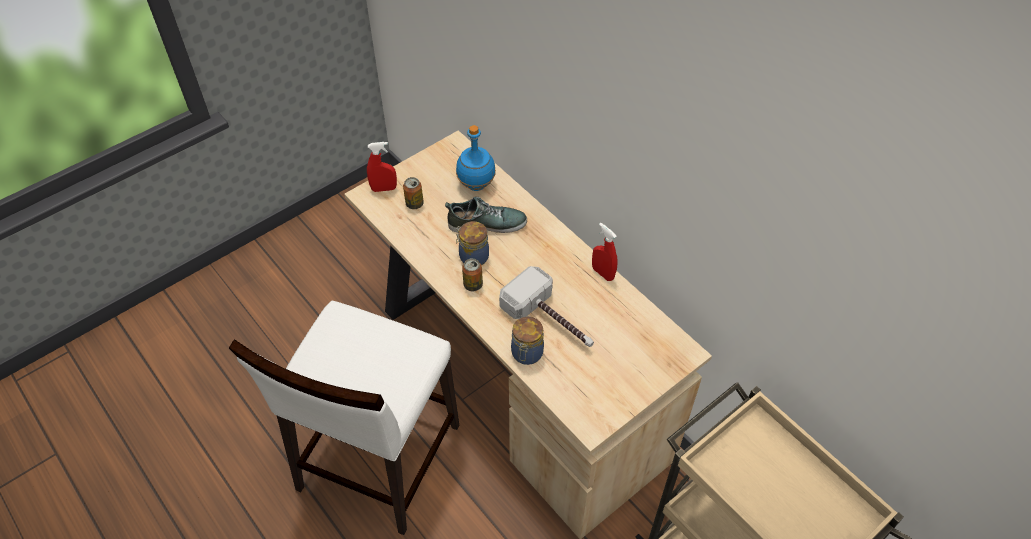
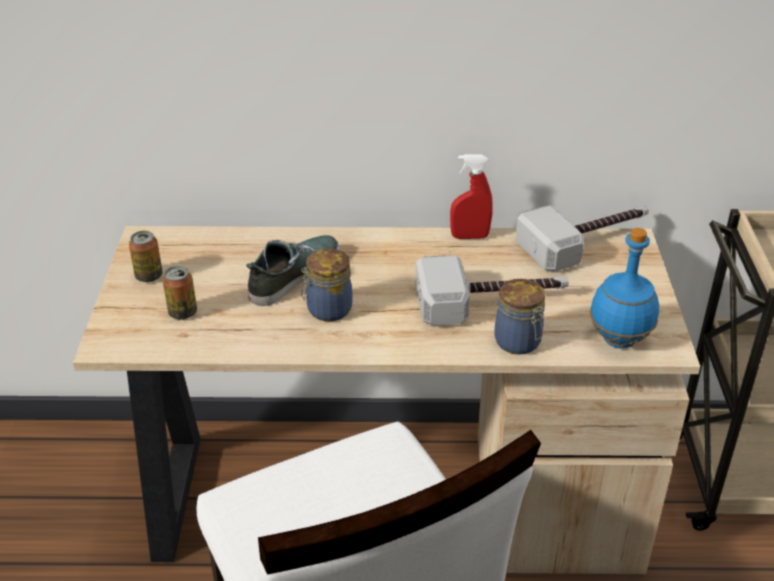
camera: 50 degrees left, 15 degrees down
(384, 188) = (120, 324): red spray bottle -> none
(473, 285) = (369, 331): can -> can (149, 276)
(476, 185) = (226, 254): blue bottle -> blue bottle (619, 340)
(660, 330) = (587, 241): none -> hammer

